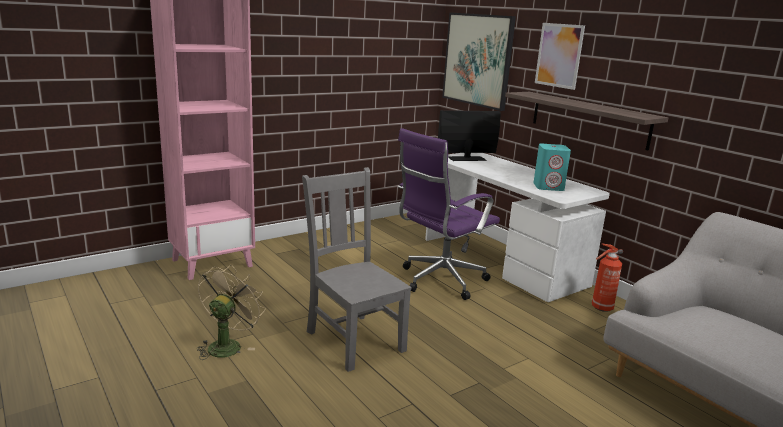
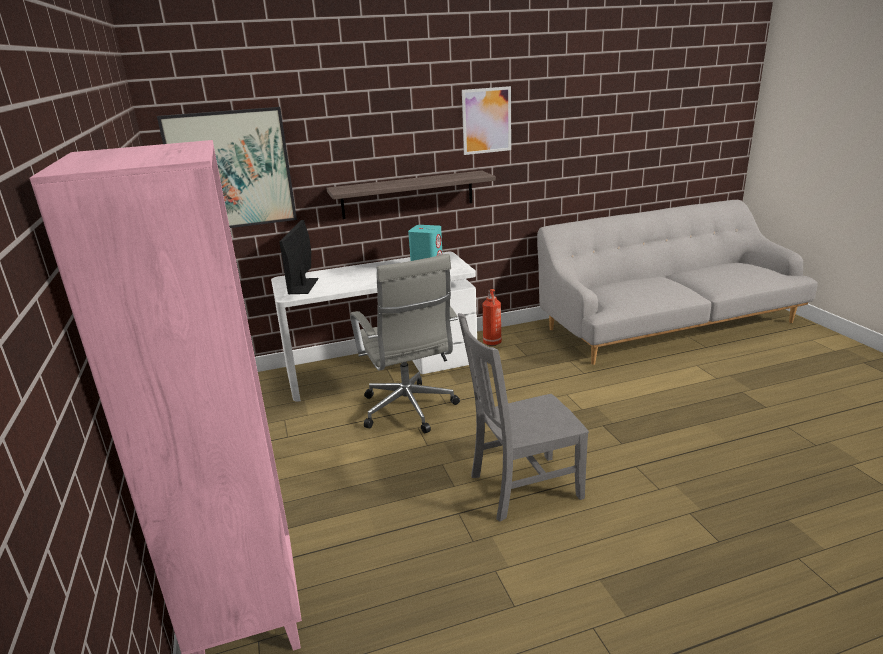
camera: 70 degrees left, 5 degrees up
(227, 345) = (519, 596): beige fan -> none
(439, 281) = (409, 411): purple office chair -> grey office chair
(559, 55) = (355, 140): picture -> picture (486, 120)

